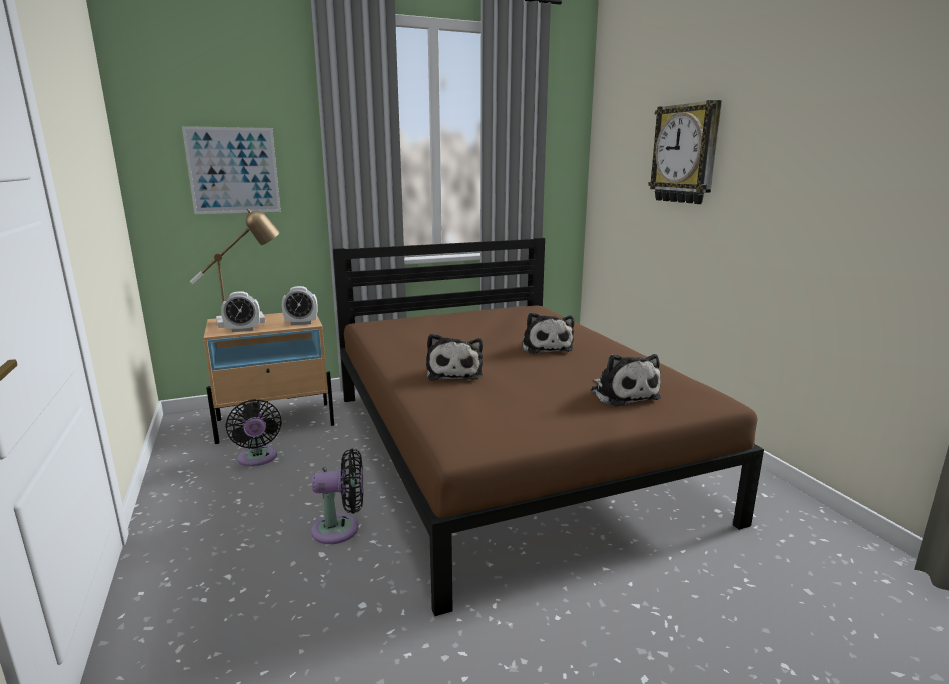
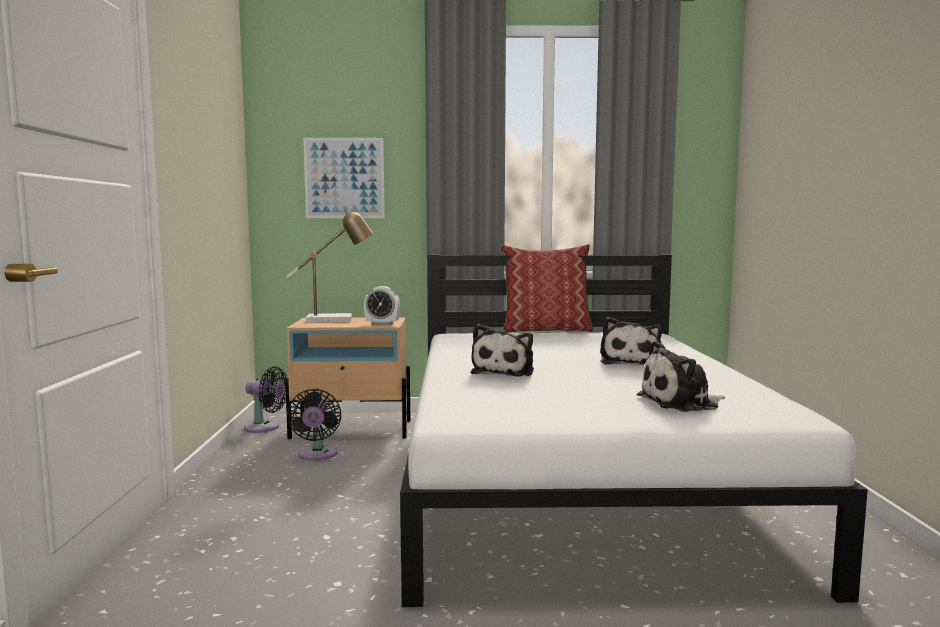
camera: 20 degrees right, 10 degrees down
(243, 330) = (325, 325): alarm clock -> none
(341, 529) = (357, 520): black fan -> black fan (265, 427)
(445, 311) = (546, 330): none -> pillow
(506, 450) = (576, 482): brown bed -> white bed
(623, 394) = (681, 402): plush toy -> plush toy turned 75 degrees clockwise
(686, 154) = (827, 143): wall clock -> none

